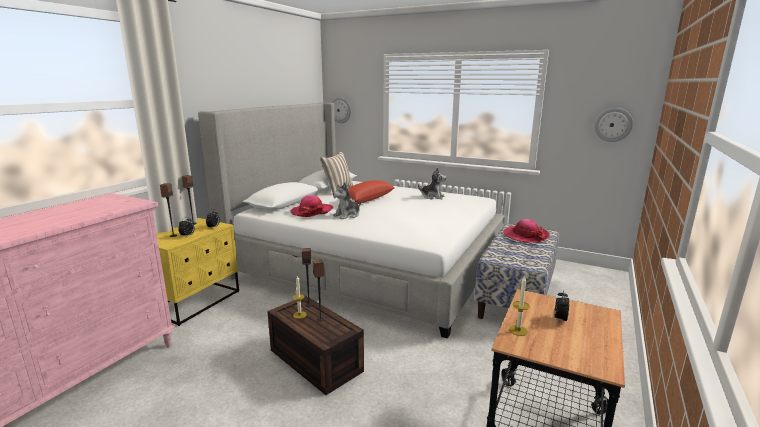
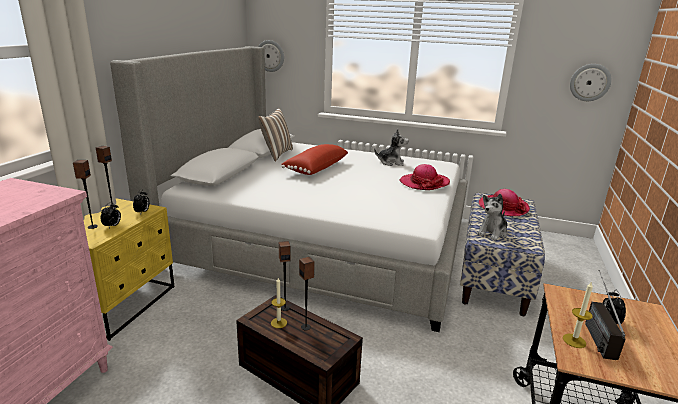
camera: 10 degrees left, 5 degrees up
(312, 211) = (260, 186): hat -> hat (424, 183)
(347, 215) = (305, 190): plush toy -> plush toy (492, 233)
(540, 325) = (593, 331): none -> radio

